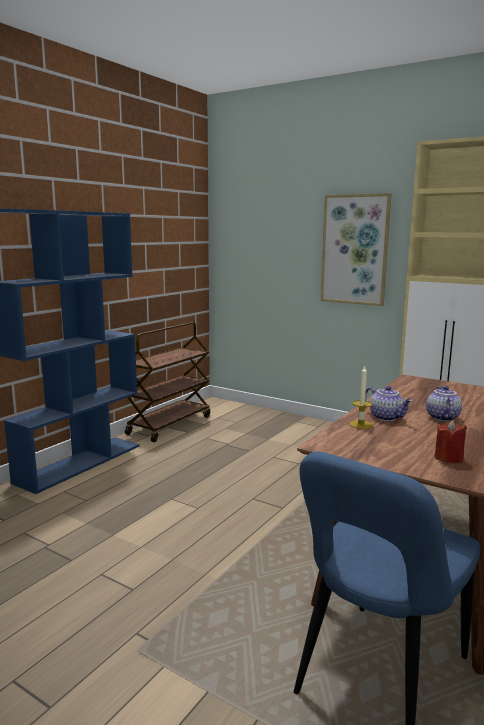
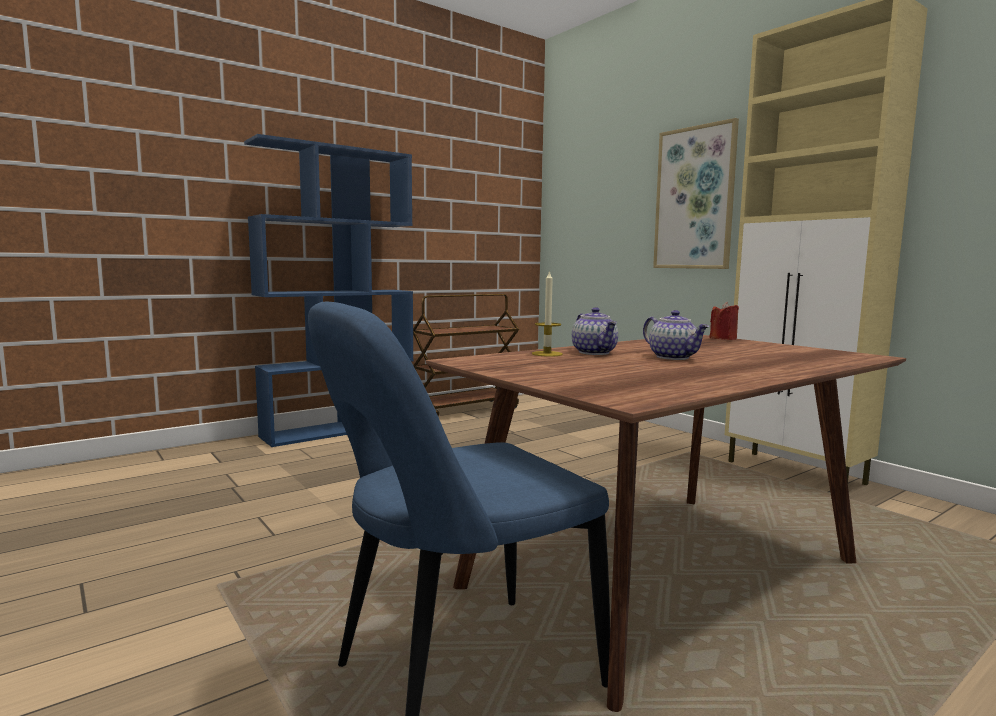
camera: 20 degrees right, 5 degrees down
(441, 417) = (674, 357): teapot -> teapot turned 120 degrees clockwise
(448, 458) = (605, 378): red candle -> red candle (723, 339)

